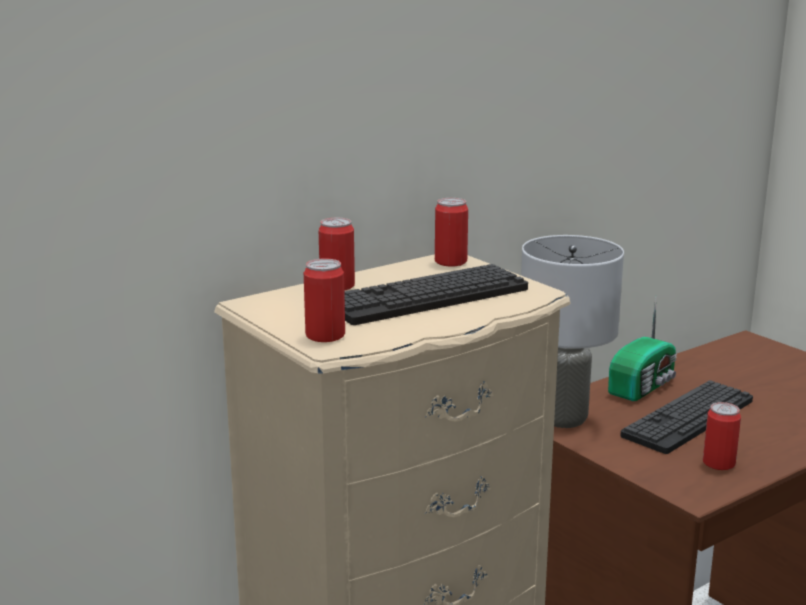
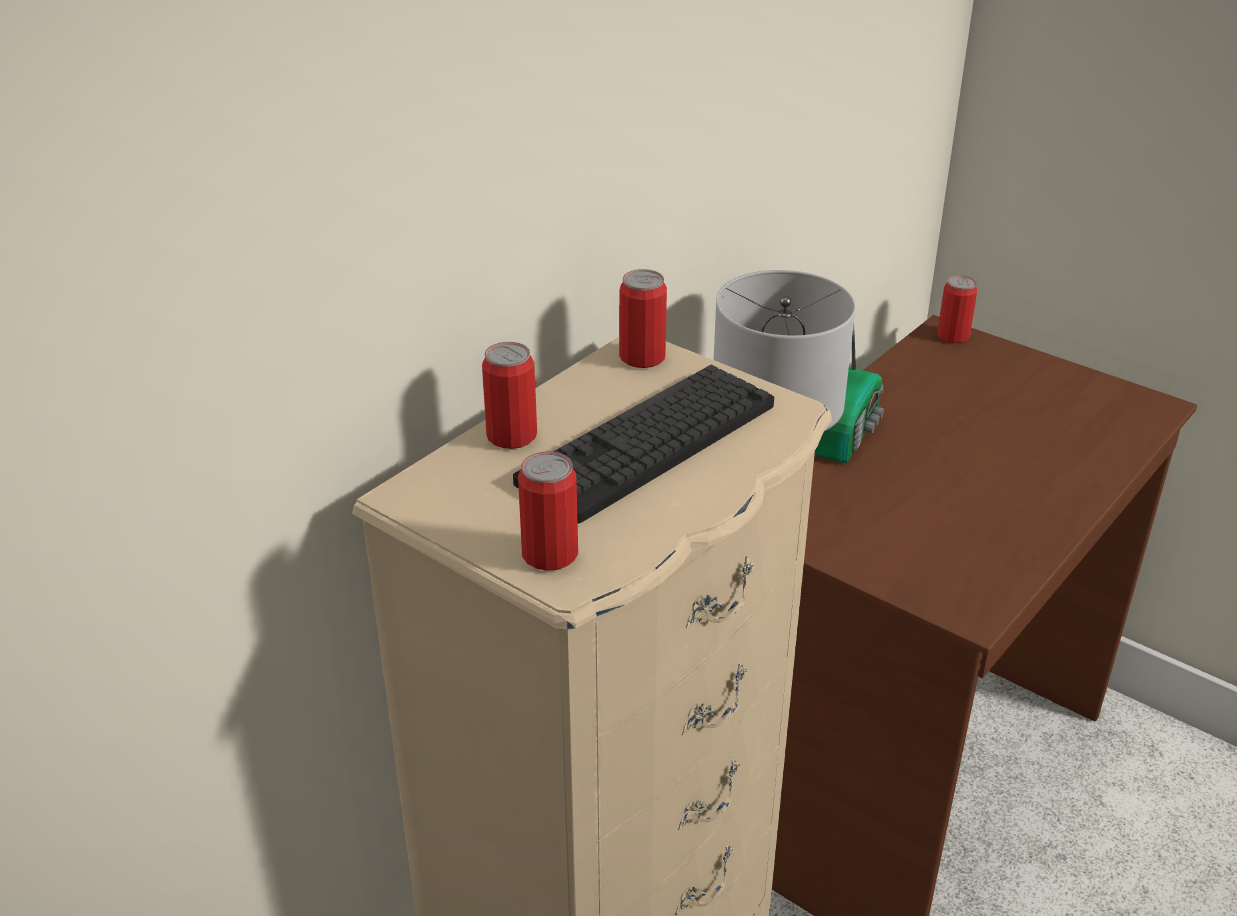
camera: 15 degrees left, 15 degrees up
(688, 418) = (919, 481): keyboard -> none
(718, 463) = (981, 554): can -> can (953, 336)

